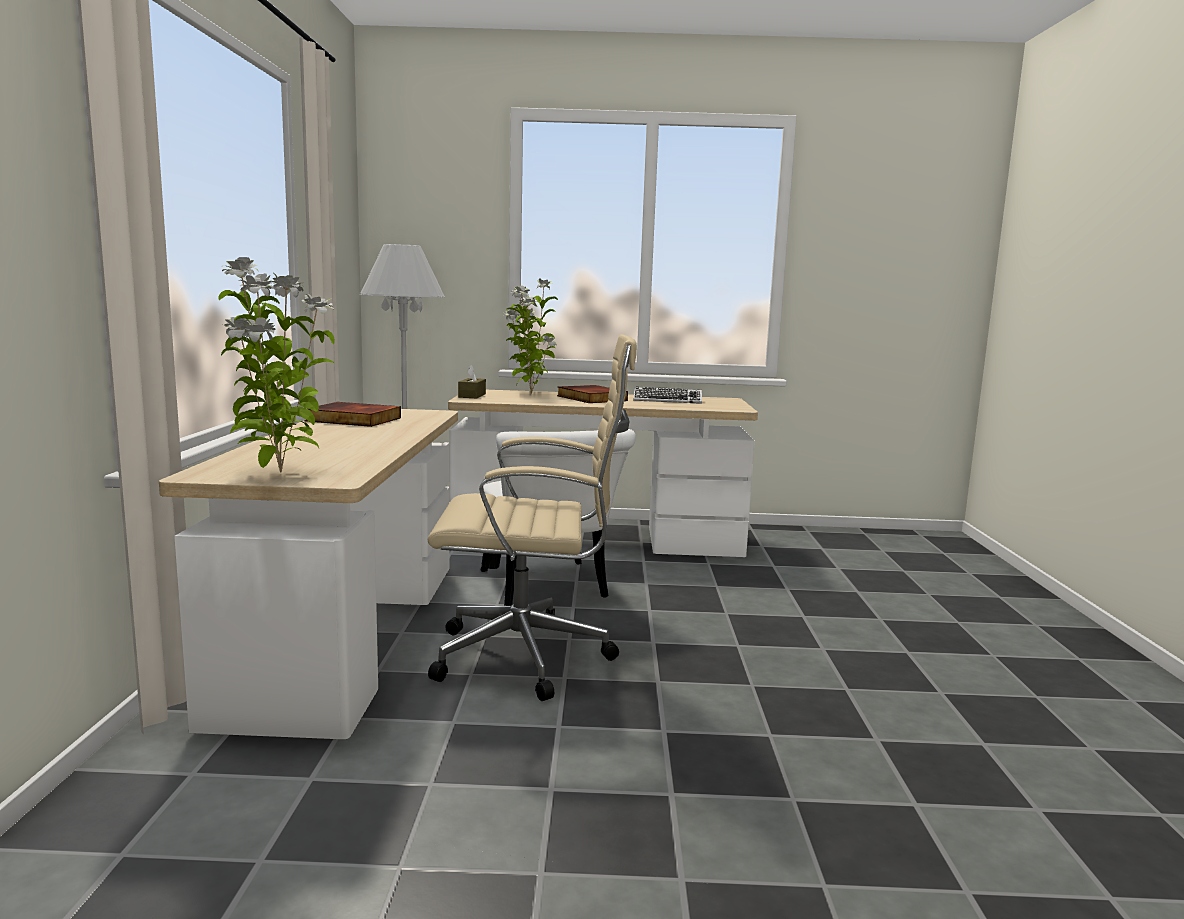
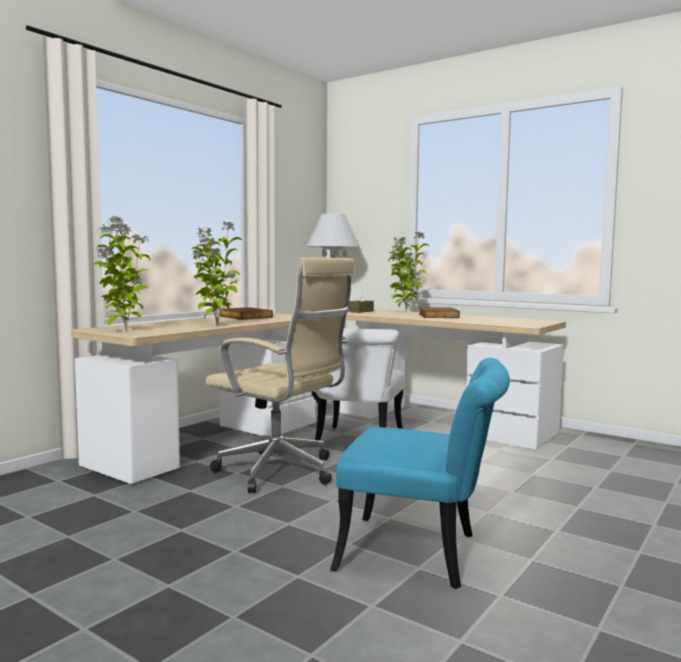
camera: 35 degrees right, 5 degrees down
(381, 443) = (215, 325): none -> potted plant
(667, 400) = (492, 319): keyboard -> none
(854, 720) = (424, 554): none -> turquoise chair

